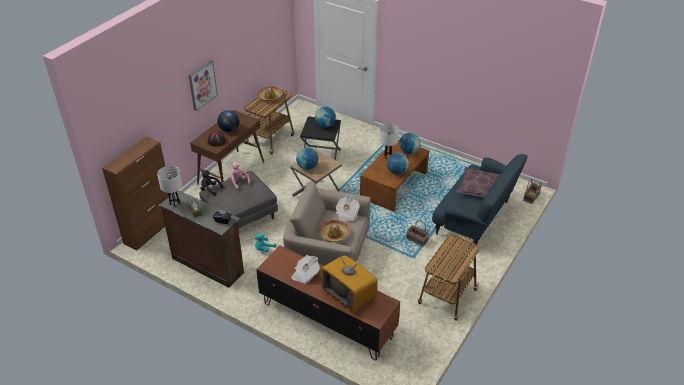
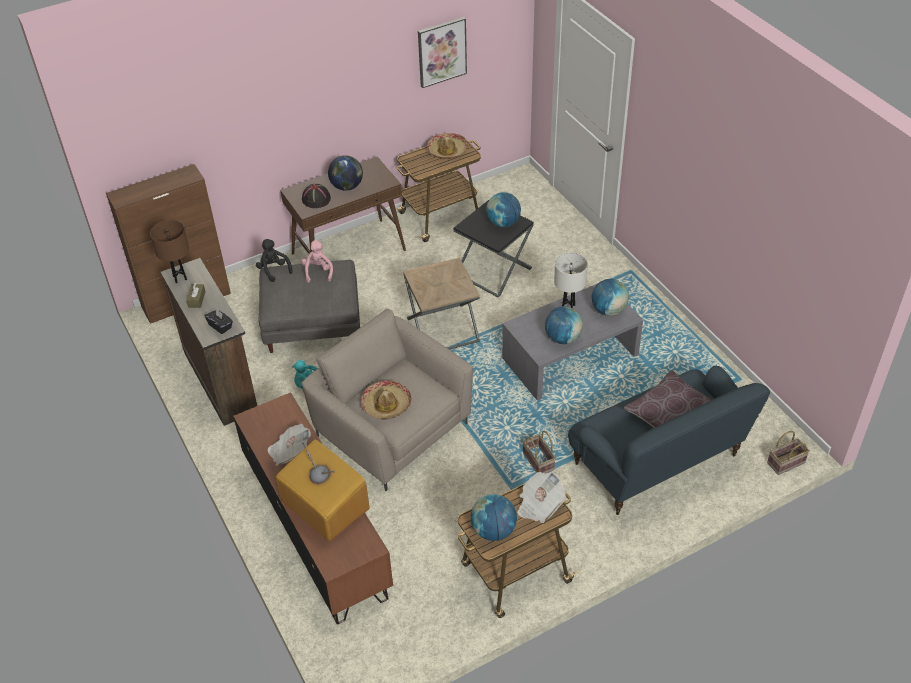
camera: 30 degrees right, 5 degrees up
(174, 204) = (179, 278): white table lamp -> brown table lamp
(202, 85) = (316, 107): picture -> picture (441, 51)
(307, 167) = (425, 283): globe -> globe (493, 530)
(346, 214) = (427, 380): newspaper -> newspaper (539, 505)
(348, 294) = (325, 508): television -> television turned 150 degrees clockwise
(394, 185) = (570, 357): brown coffee table -> grey coffee table

